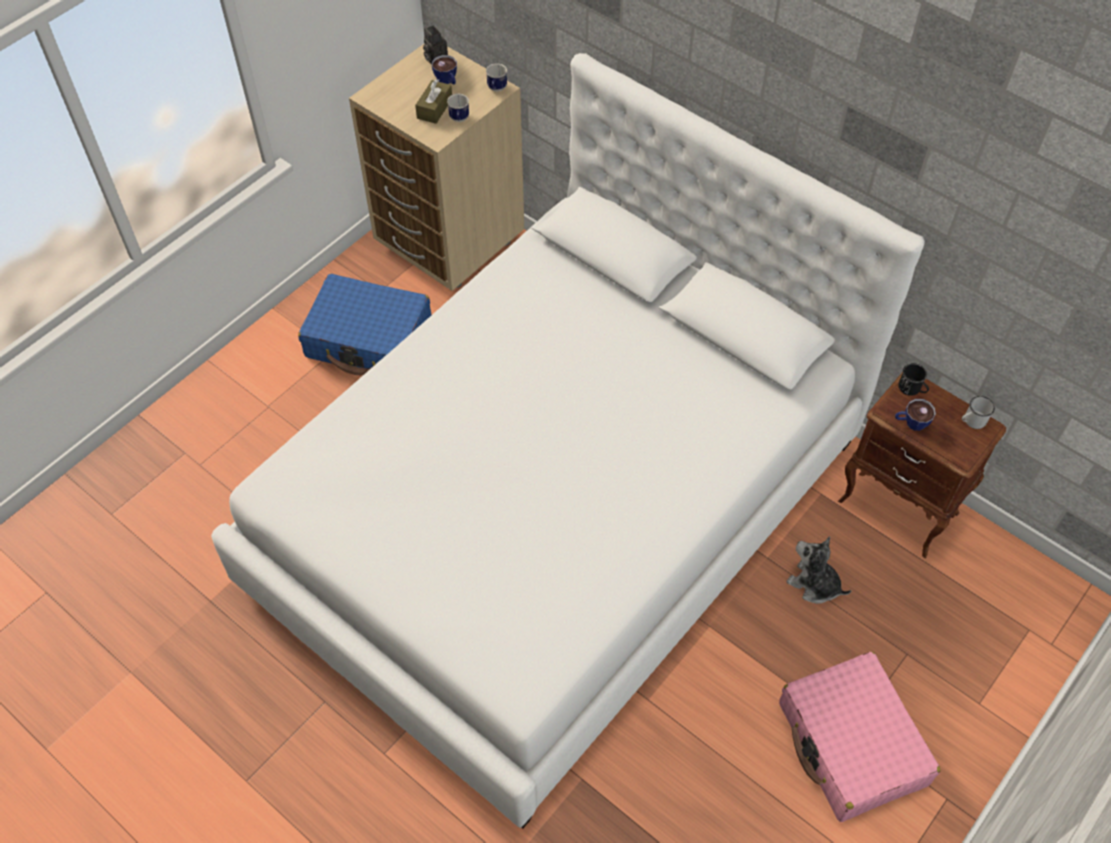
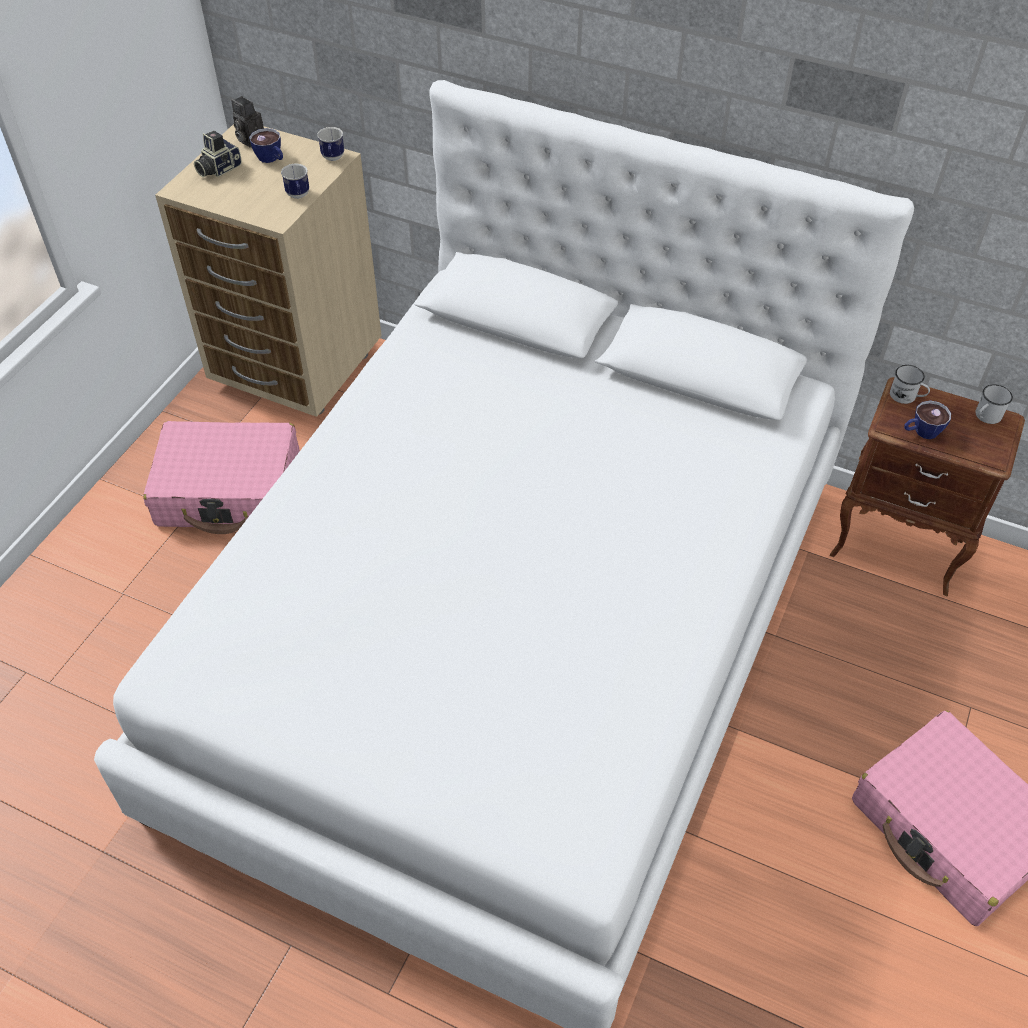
camera: 15 degrees left, 5 degrees down
(369, 339) = (230, 491): blue suitcase -> pink suitcase
(403, 82) = (218, 169): none -> camera
(434, 108) = (264, 189): brown tissue box -> none
(814, 584) = (838, 653): plush toy -> none
(912, 389) = (907, 396): black mug -> white mug

